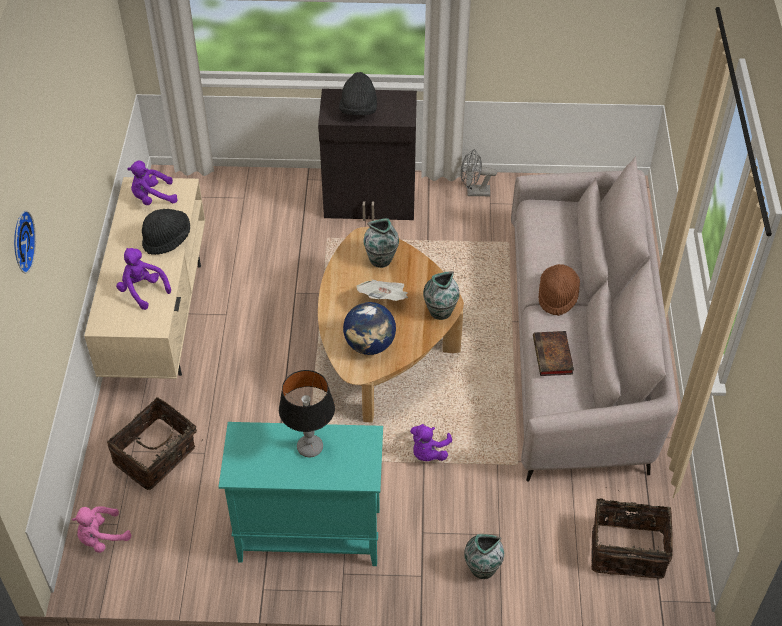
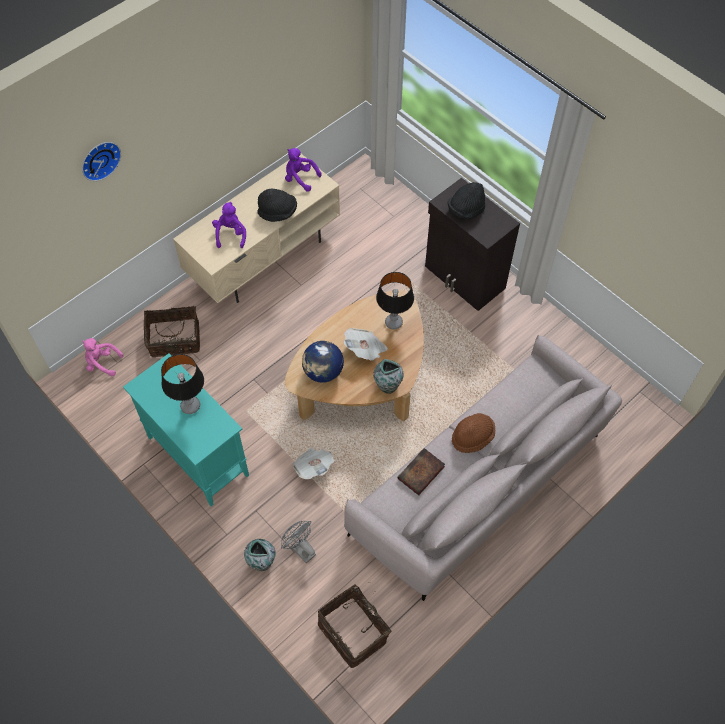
camera: 45 degrees right, 10 degrees up
(381, 260) = (393, 323): vase -> table lamp
(428, 452) = (313, 466): purple plush toy -> newspaper
(474, 192) = (539, 322): grey fan -> grey fan (300, 549)

